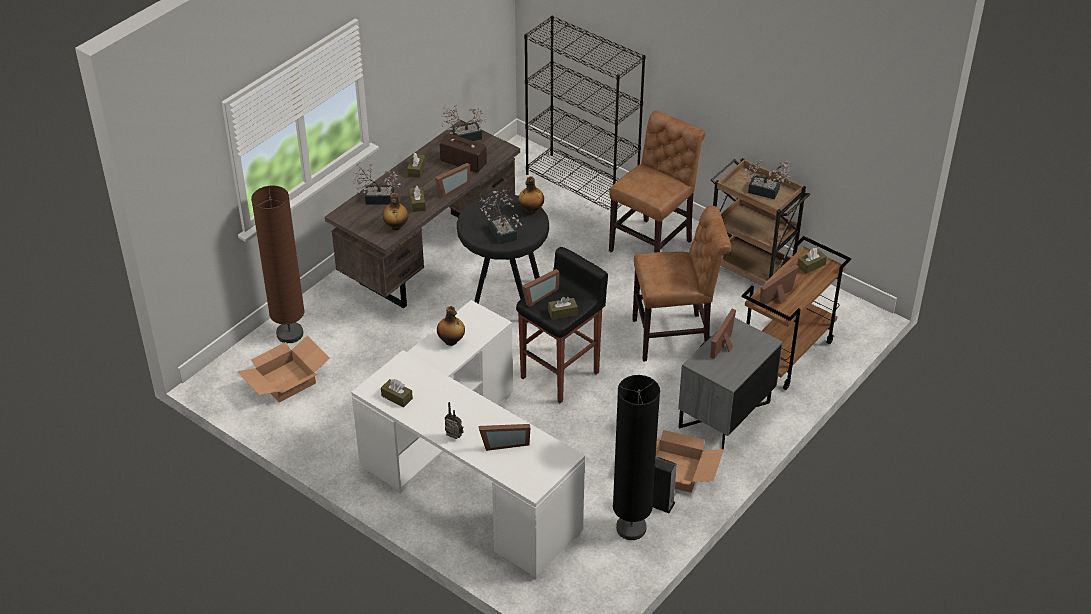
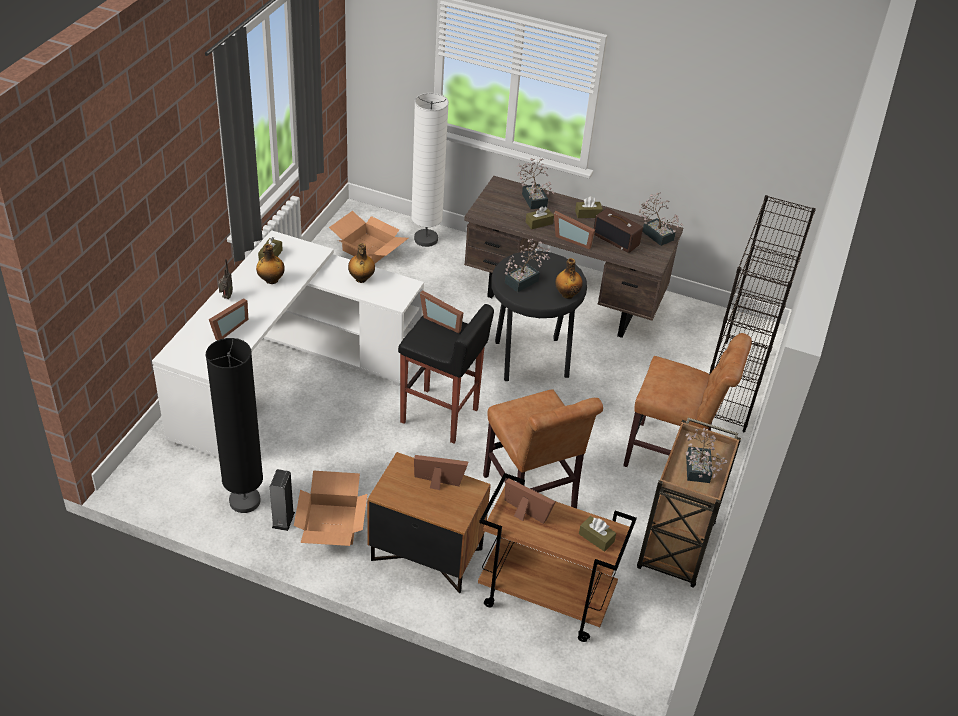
camera: 70 degrees right, 0 degrees up
(290, 334) = (426, 239): brown floor lamp -> white floor lamp
(396, 226) = (499, 216): bottle -> bottle (271, 280)
(463, 162) = (616, 240): radio -> radio turned 120 degrees clockwise
(504, 443) = (227, 328): picture frame -> picture frame turned 120 degrees counterclockwise
(562, 313) = (424, 341): brown tissue box -> none
(725, 416) = (425, 555): grey nightstand -> brown nightstand

